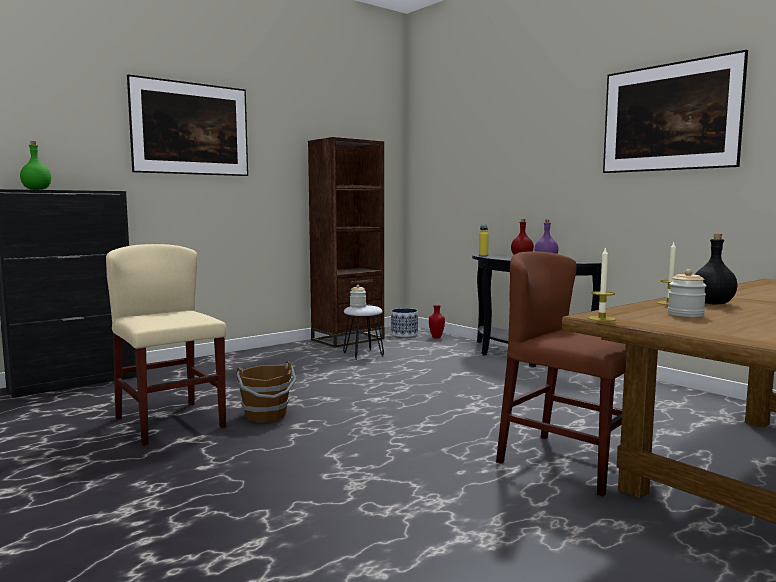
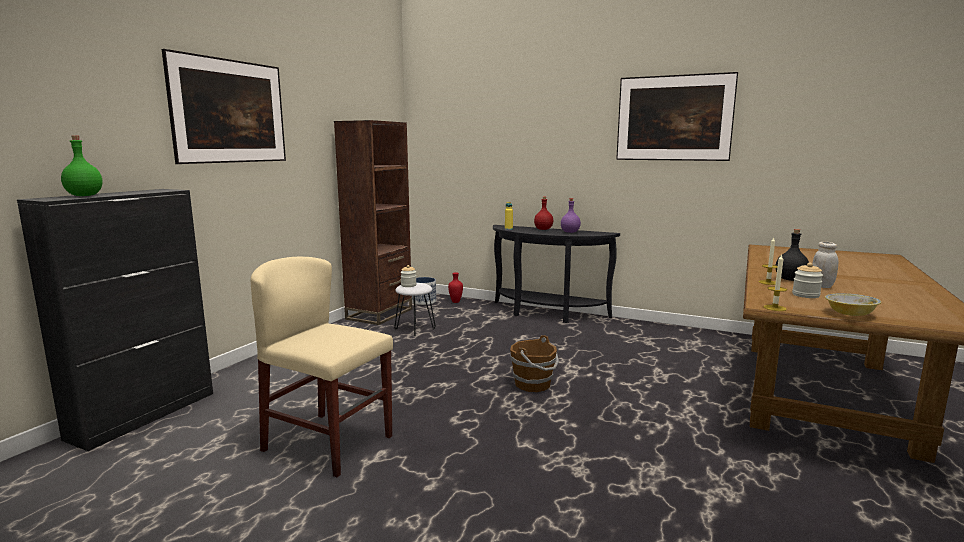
camera: 25 degrees left, 5 degrees up
(266, 416) = (414, 415): brown bucket -> brown bucket (533, 384)
(569, 463) = (696, 410): brown chair -> none
(692, 330) = (850, 314): none -> bowl
(740, 310) = (822, 286): none -> white jar

